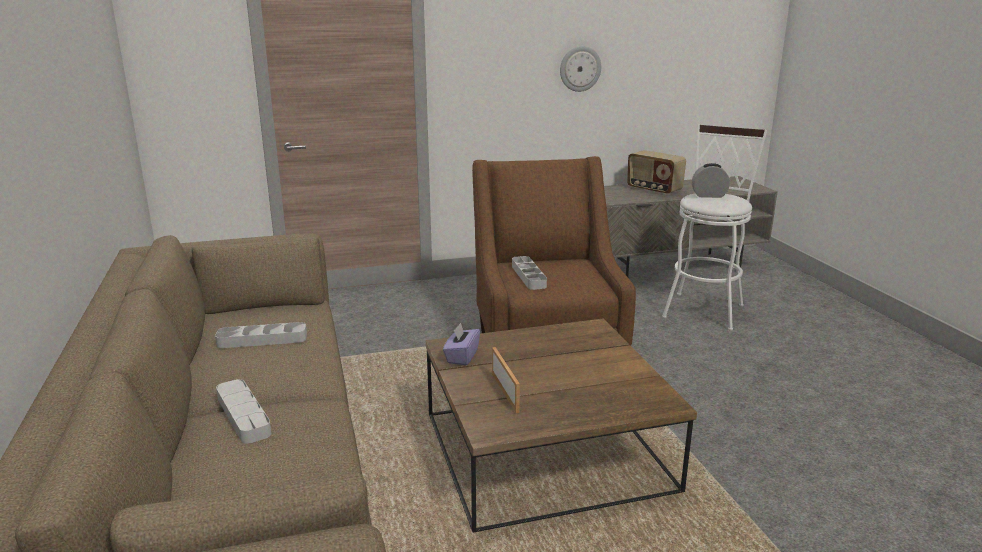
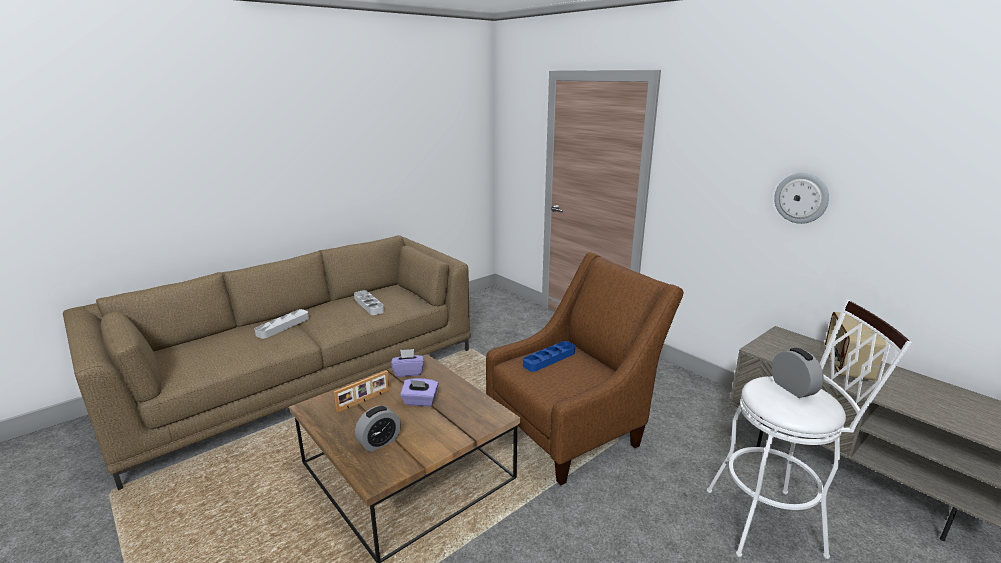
camera: 65 degrees right, 0 degrees up
(528, 276) = (549, 359): grey tray -> blue tray
(536, 359) = (420, 401): none -> purple tissue box
(602, 393) = (379, 442): none -> alarm clock

